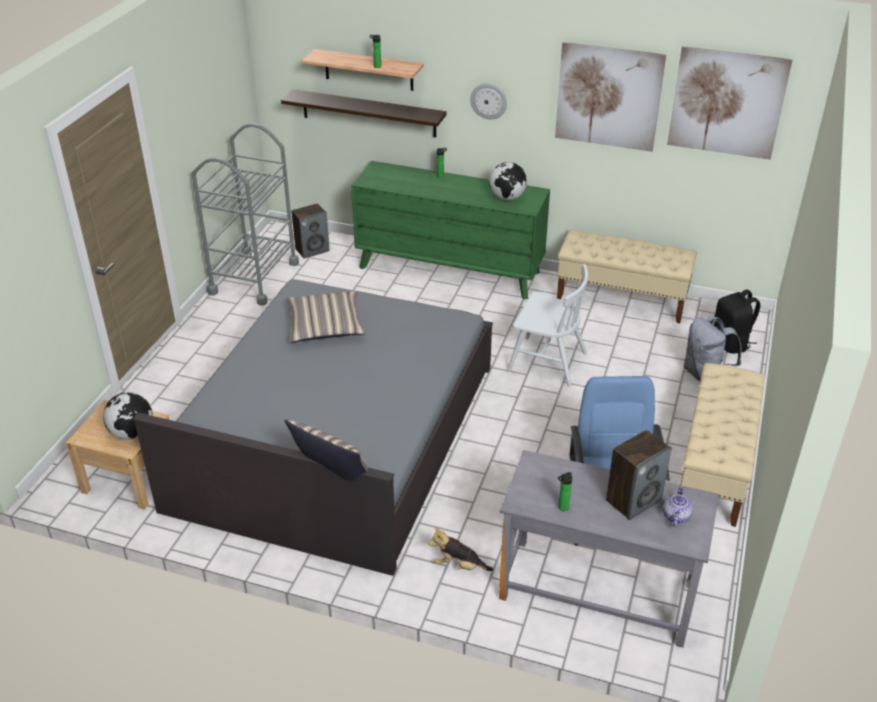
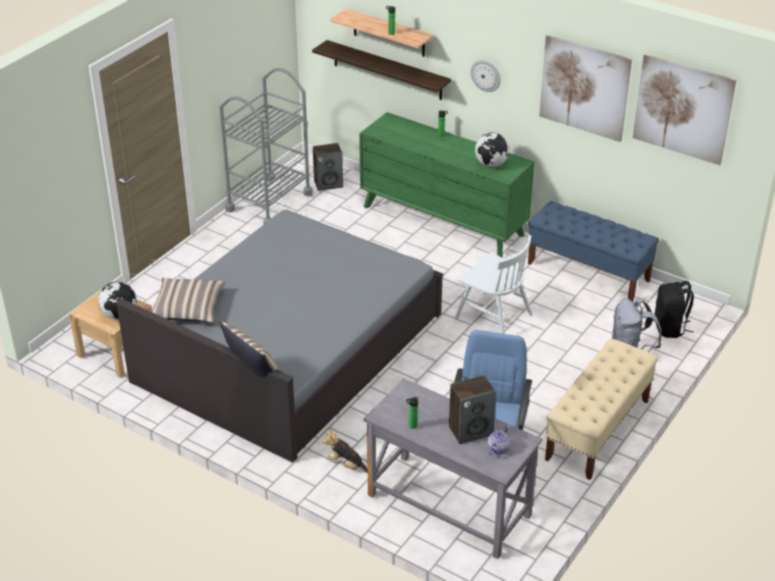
camera: 15 degrees right, 0 degrees up
(325, 325) = (296, 253): pillow -> pillow (187, 308)
(622, 299) = (588, 272): beige bench -> blue bench

